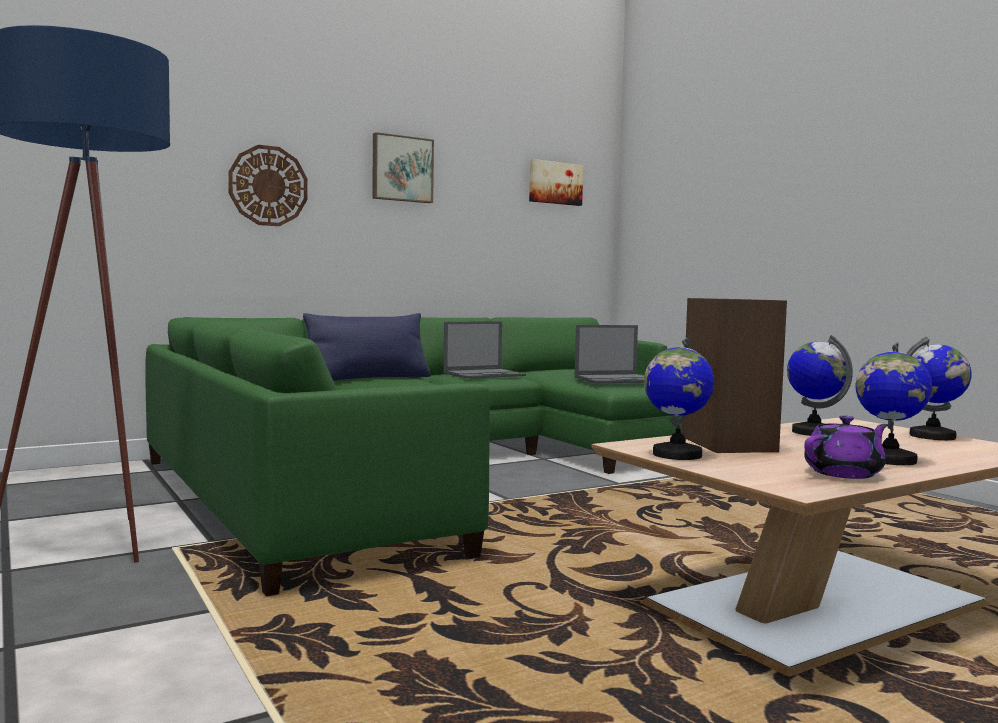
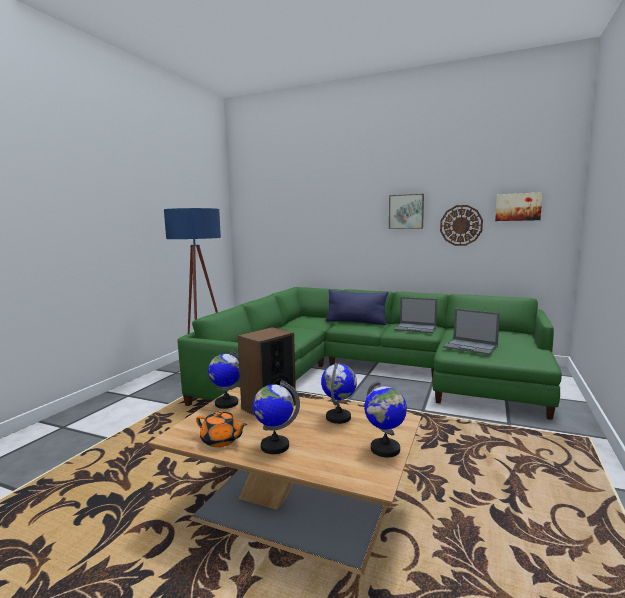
camera: 55 degrees right, 5 degrees up
(268, 186) = (339, 228): wall clock -> wall clock (461, 225)
(845, 473) = (221, 440): purple teapot -> orange teapot

